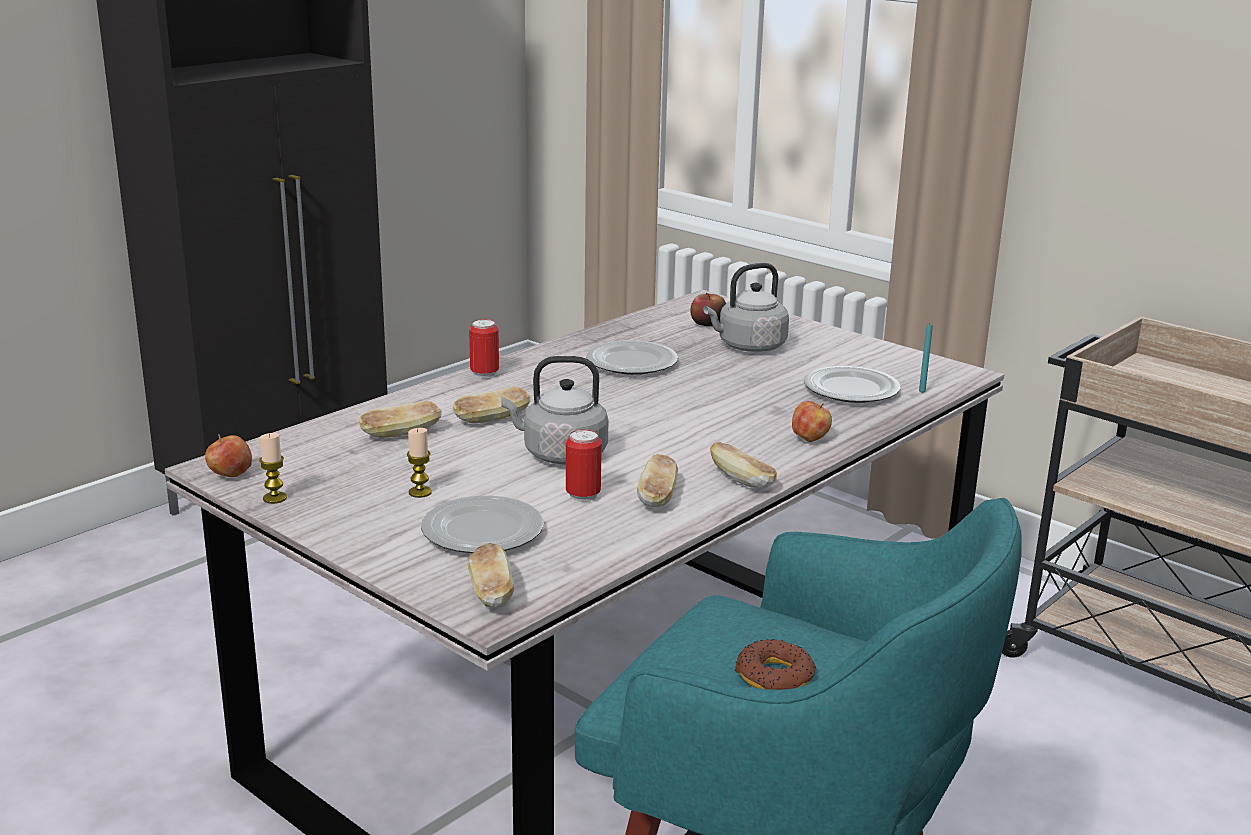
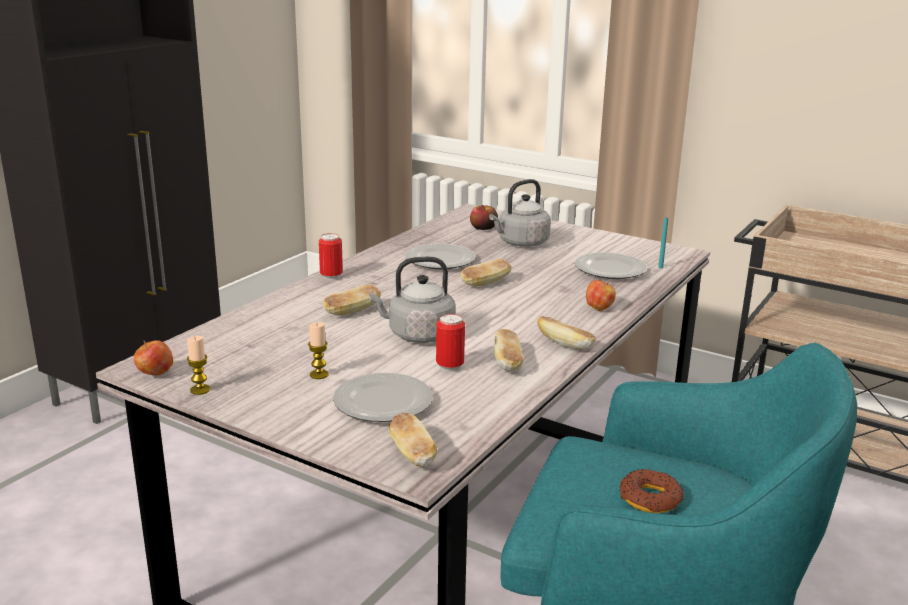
camera: 10 degrees left, 0 degrees up
(401, 434) = (285, 329): bread -> bread (486, 283)

